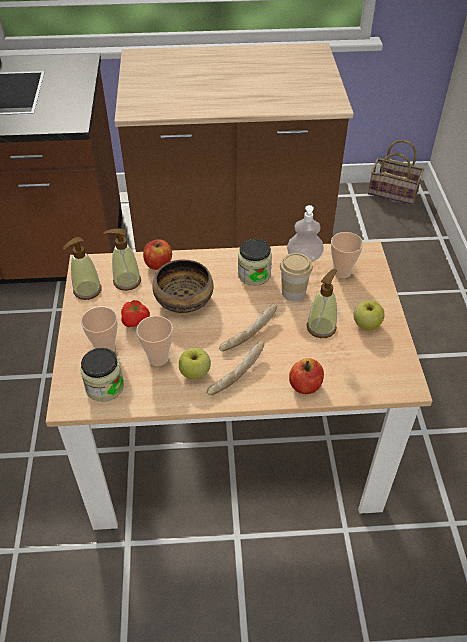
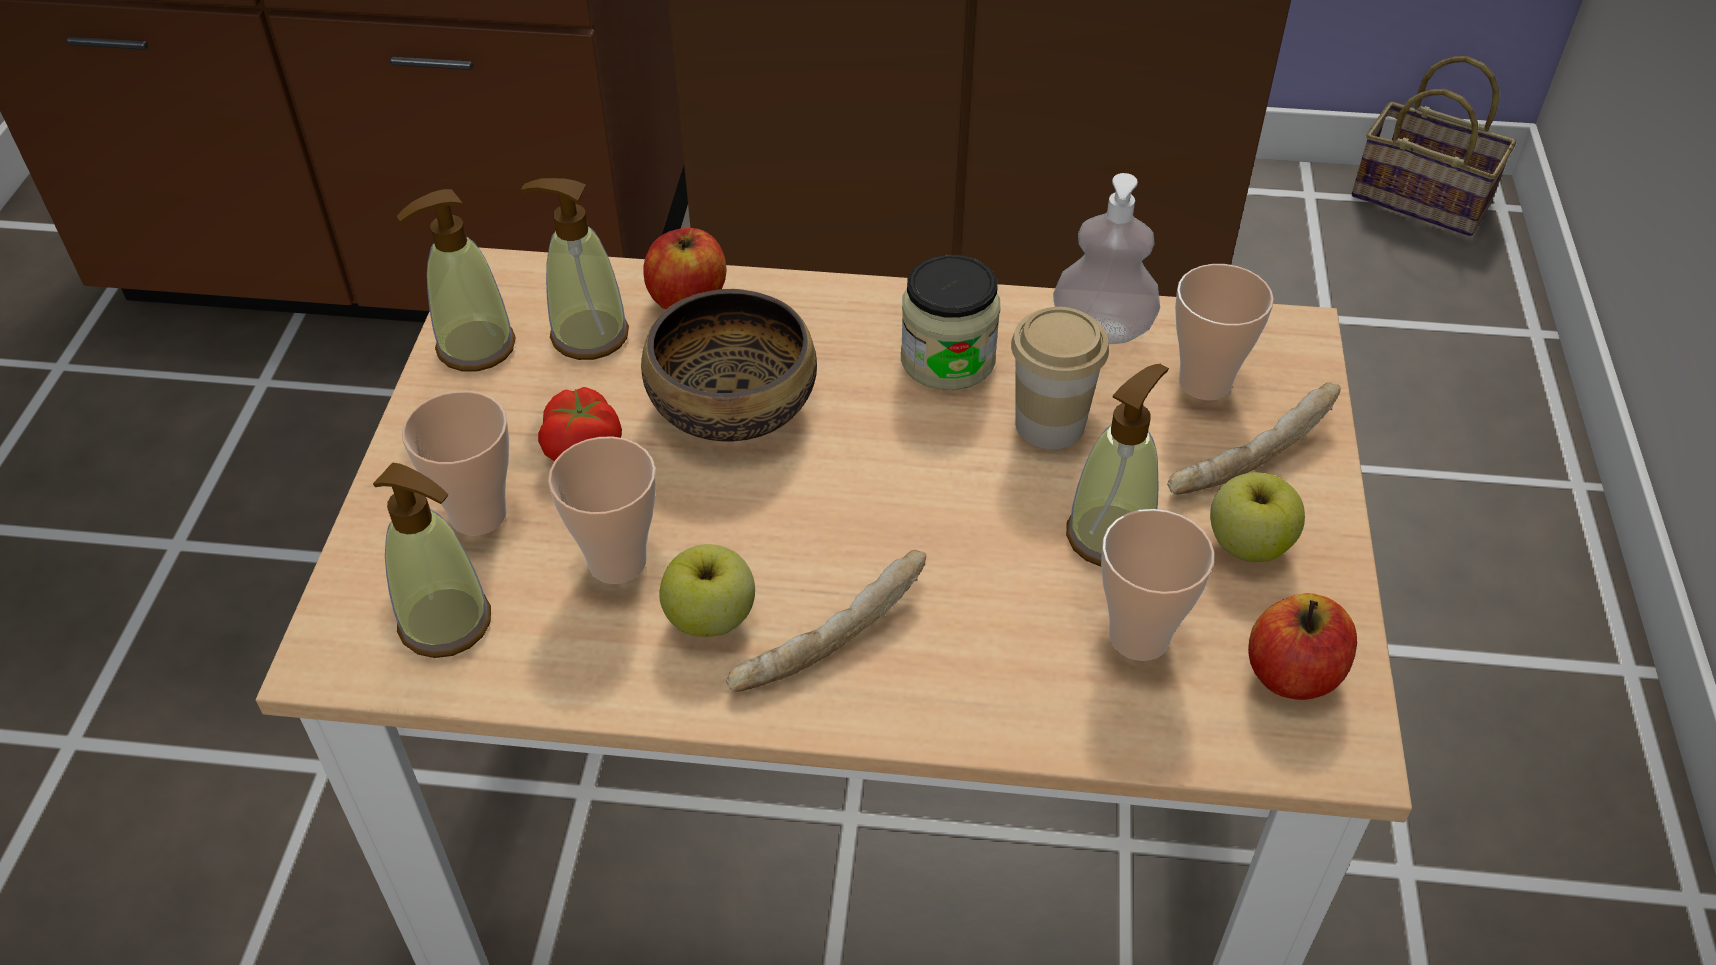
camera: 10 degrees right, 0 degrees up
(105, 387) = (446, 622): jar -> soap dispenser
(248, 332) = (892, 521): bread -> bread (1250, 454)
(305, 385) = (1025, 703): apple -> apple (1293, 674)
(337, 359) = (1139, 637): none -> cup

